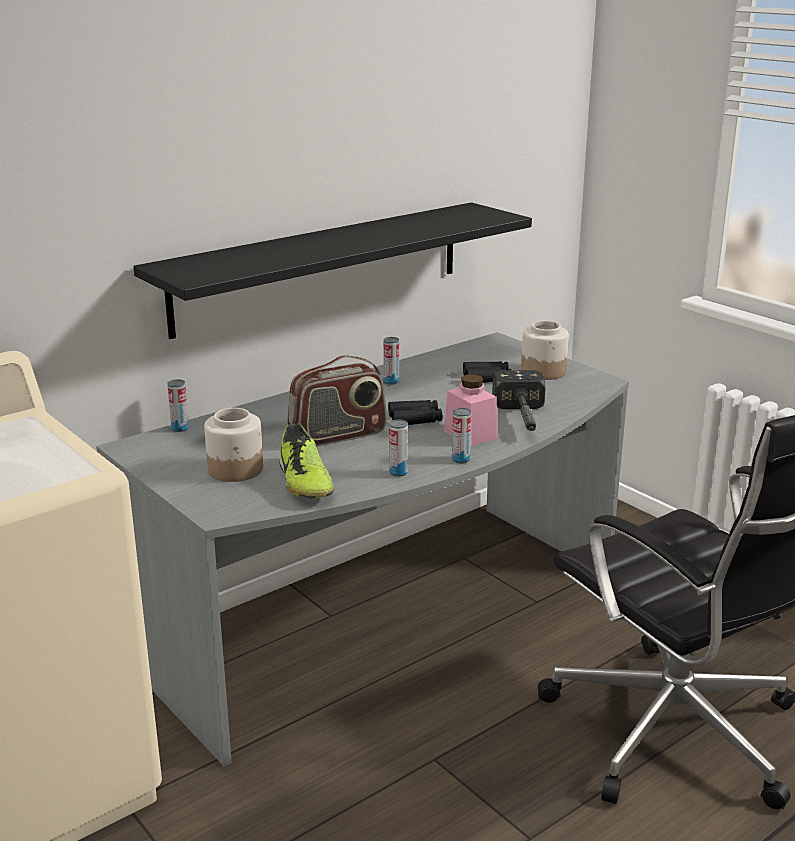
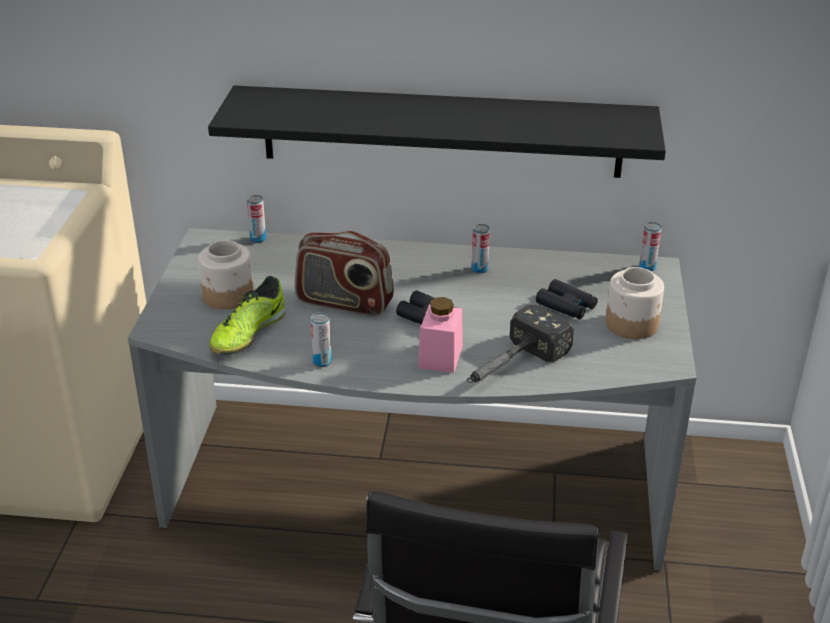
camera: 45 degrees right, 10 degrees up
(460, 459) = (387, 377): can -> can (647, 267)

